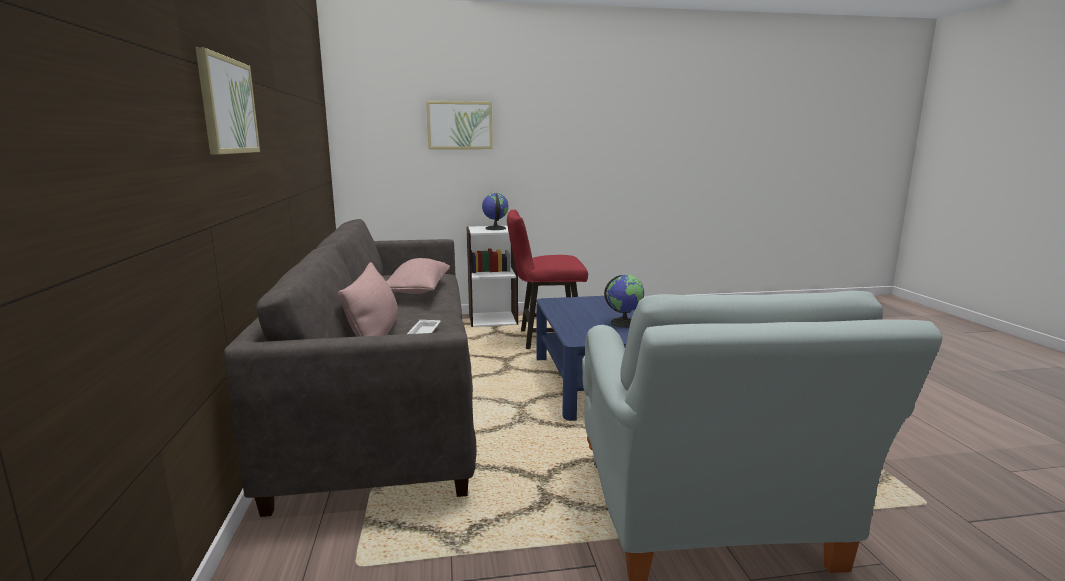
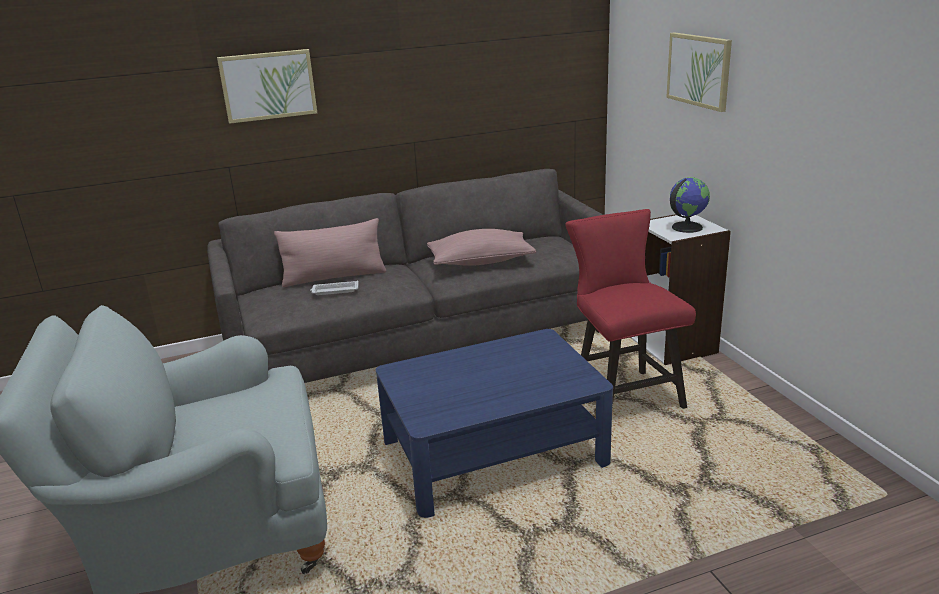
camera: 80 degrees right, 10 degrees up
(624, 322) = (469, 392): globe -> none

